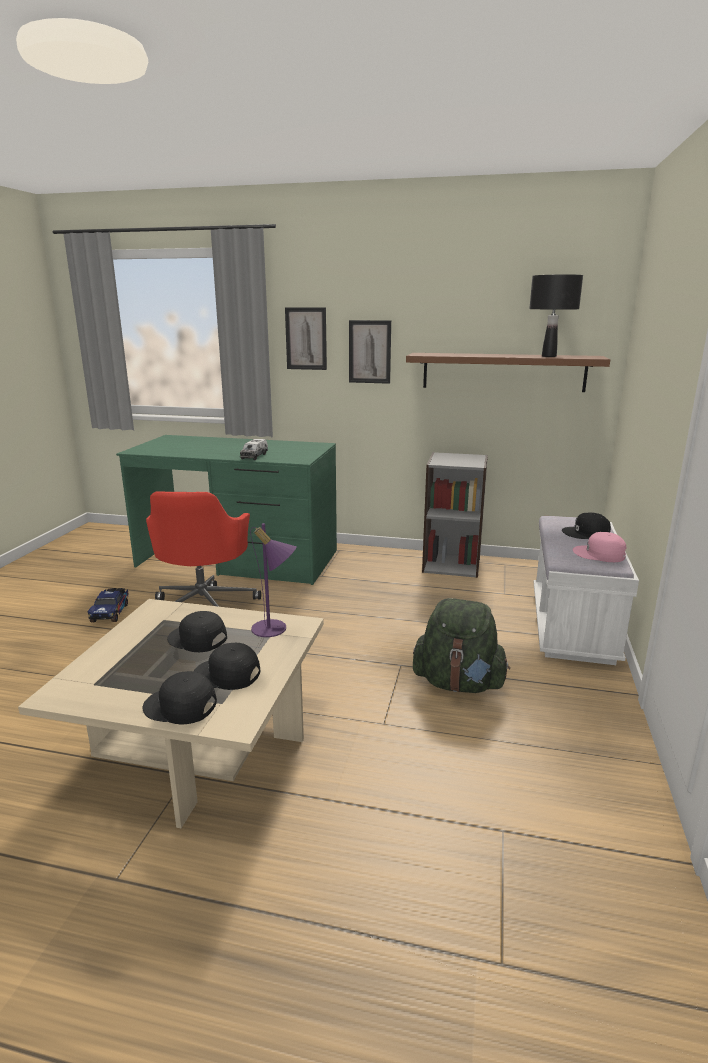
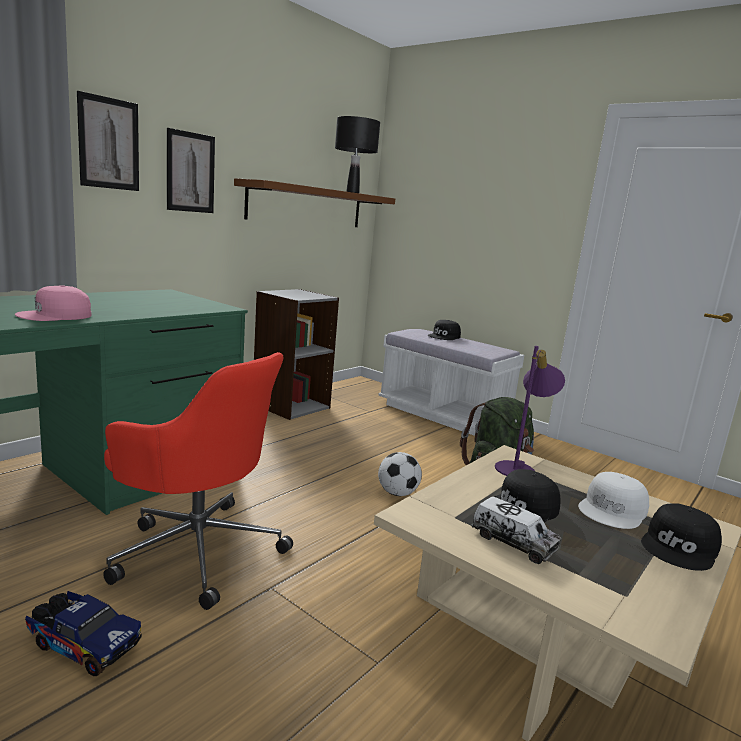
camera: 65 degrees left, 5 degrees down
(227, 675) = (613, 510): black cap -> white cap
(254, 456) = (153, 310): toy truck -> toy truck (513, 542)
(350, 645) = (397, 493): none -> football
(599, 554) = (486, 345): pink cap -> pink cap (55, 315)

